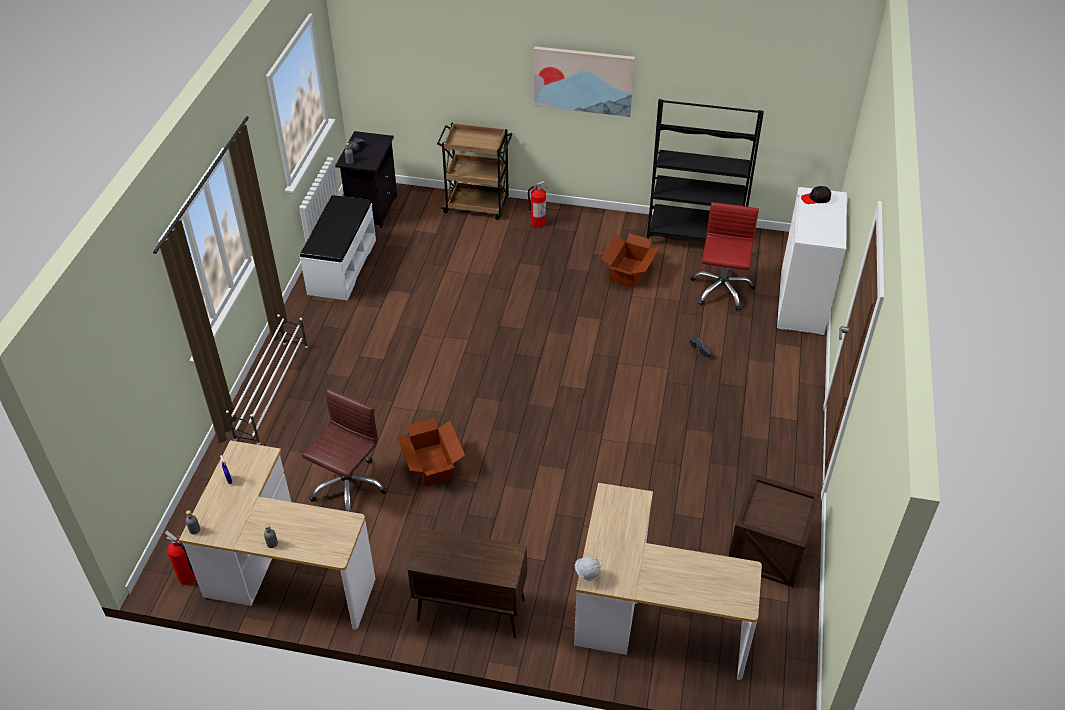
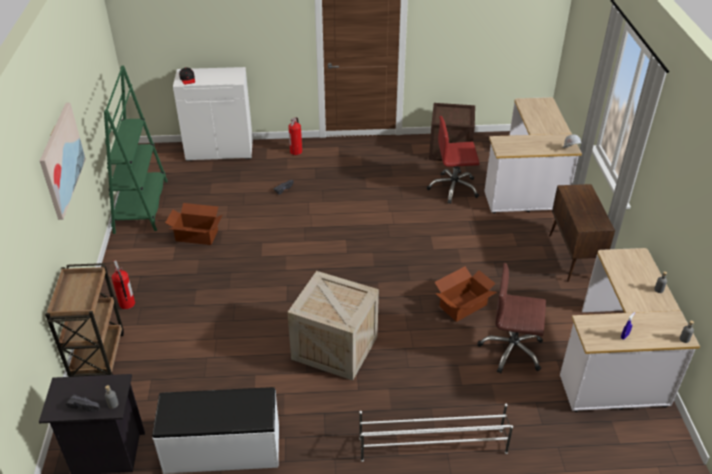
camera: 105 degrees left, 5 degrees down
(188, 577) = (661, 426): fire extinguisher -> fire extinguisher (296, 151)
(419, 348) = (333, 348): none -> crate
(694, 236) = (141, 206): black bookcase -> green bookcase
(721, 289) = (210, 186): red office chair -> red office chair (453, 188)

